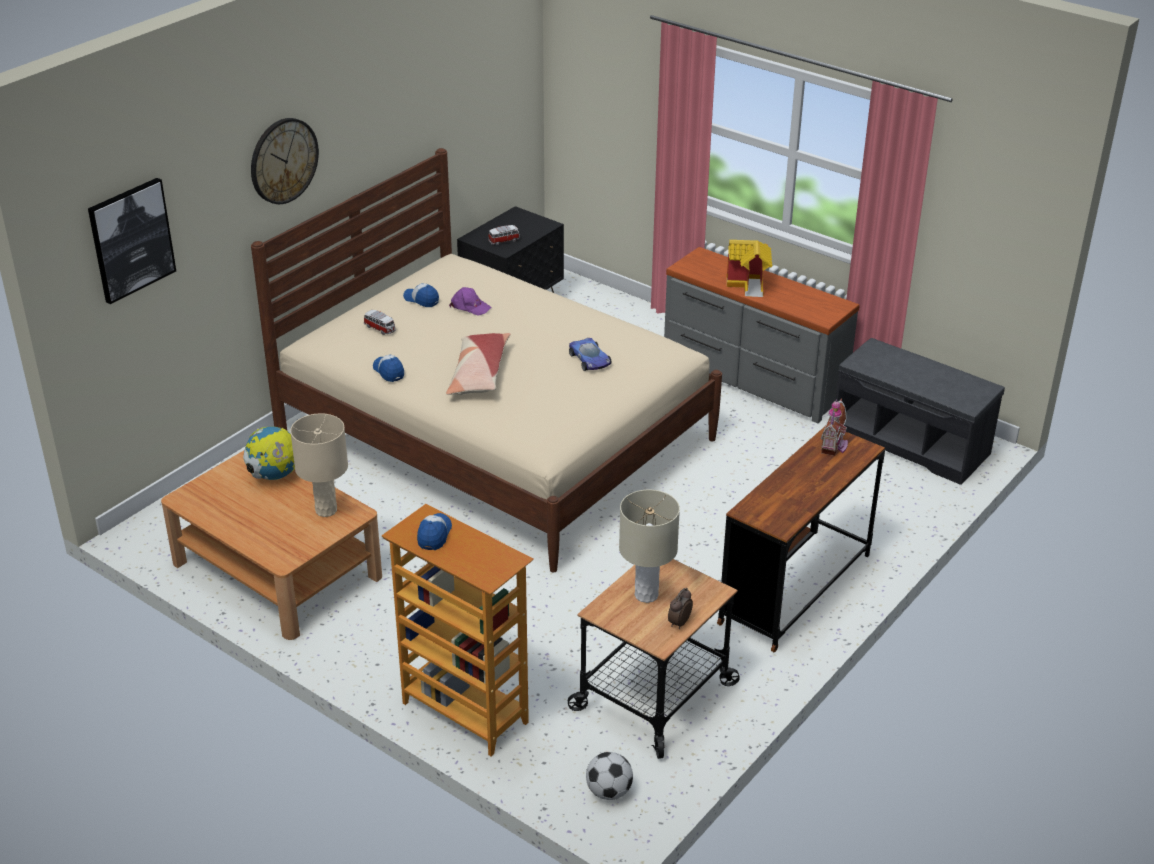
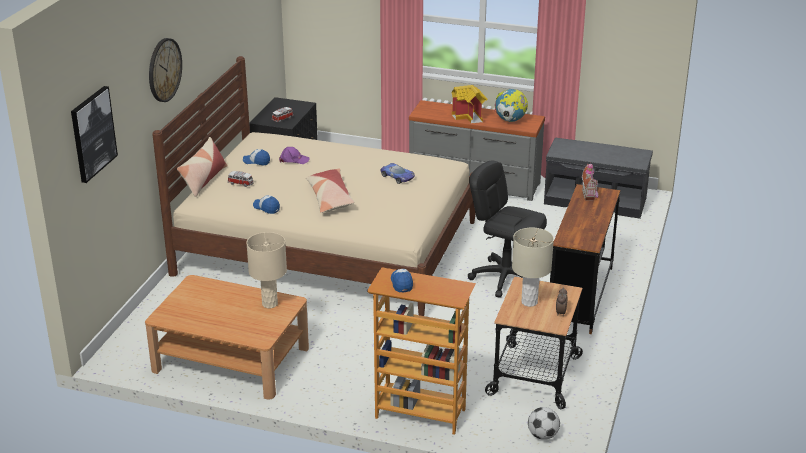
camera: 20 degrees left, 5 degrees down
(274, 475) = (217, 291): globe -> globe (510, 120)
(340, 314) = (204, 180): none -> pillow
(706, 535) = (505, 278): none -> black office chair

